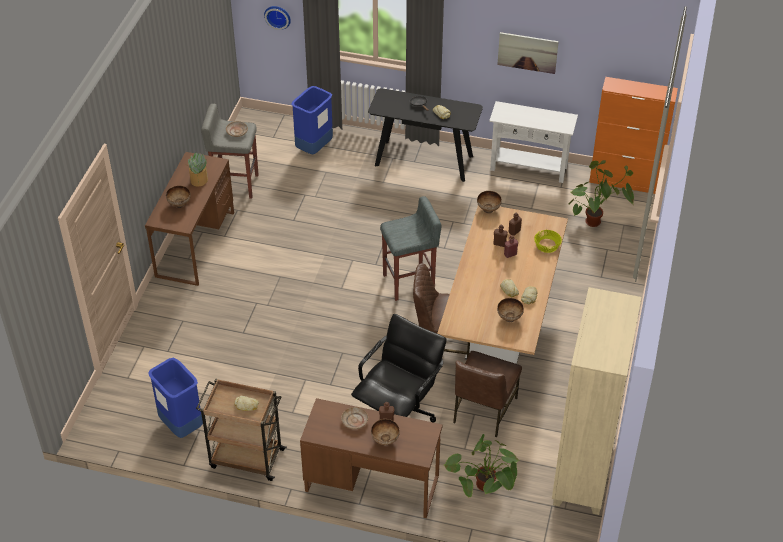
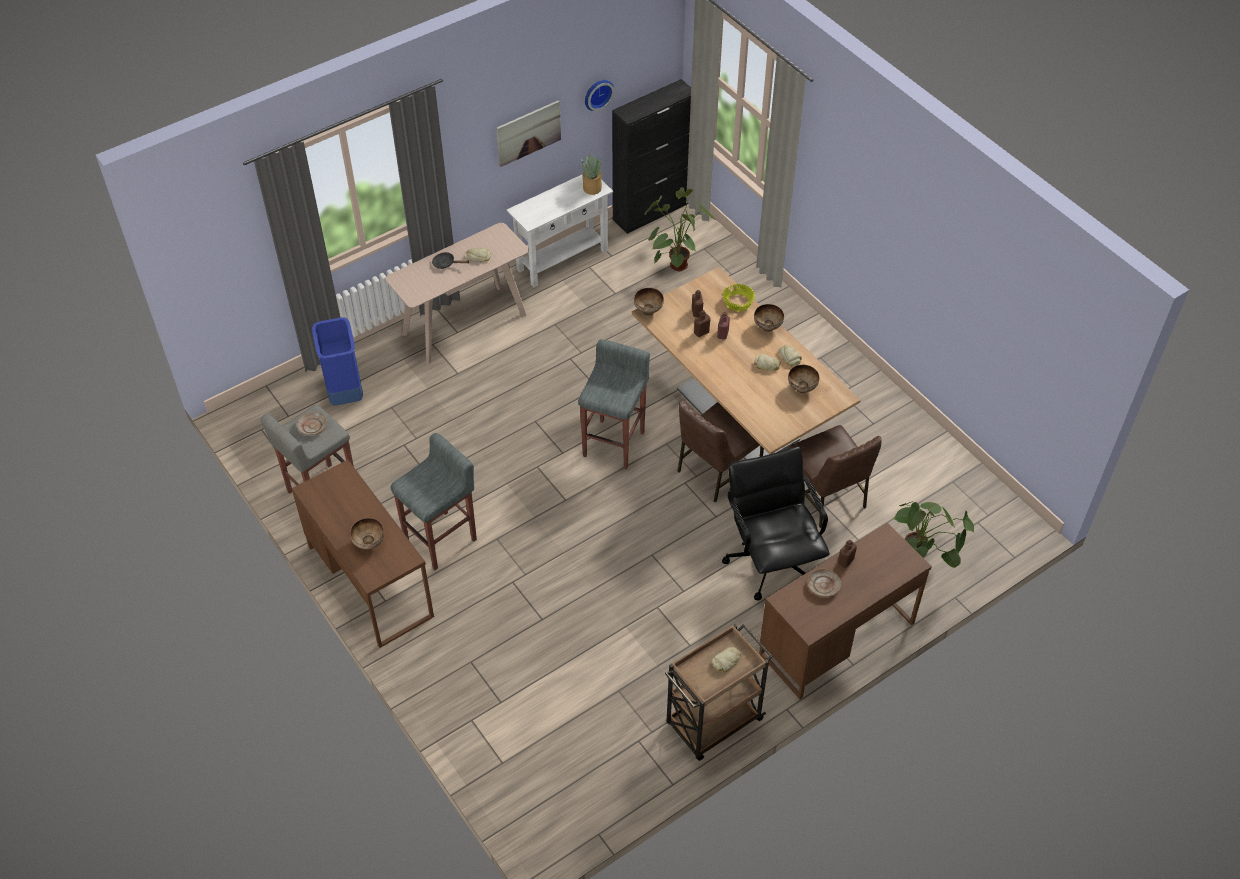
camera: 50 degrees left, 5 degrees up
(181, 425) = (617, 754): blue trash can -> none
(198, 180) = (351, 504): potted plant -> potted plant (592, 188)
(254, 254) = (442, 540): none -> grey stool
(278, 16) = (233, 269): wall clock -> wall clock (597, 93)
(385, 440) = (868, 577): bowl -> bowl (767, 327)
(424, 160) = (464, 324): black console table -> beige console table
(582, 472) = (959, 476): beige bookcase -> none
(625, 181) = (653, 210): orange cabinet -> black cabinet

